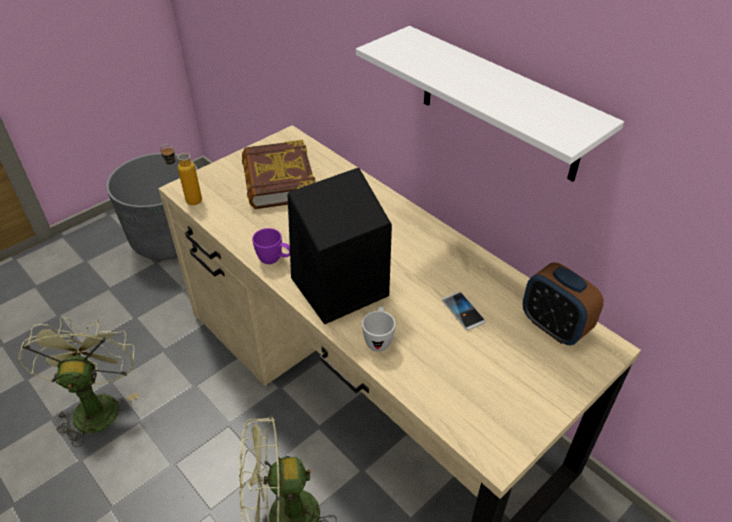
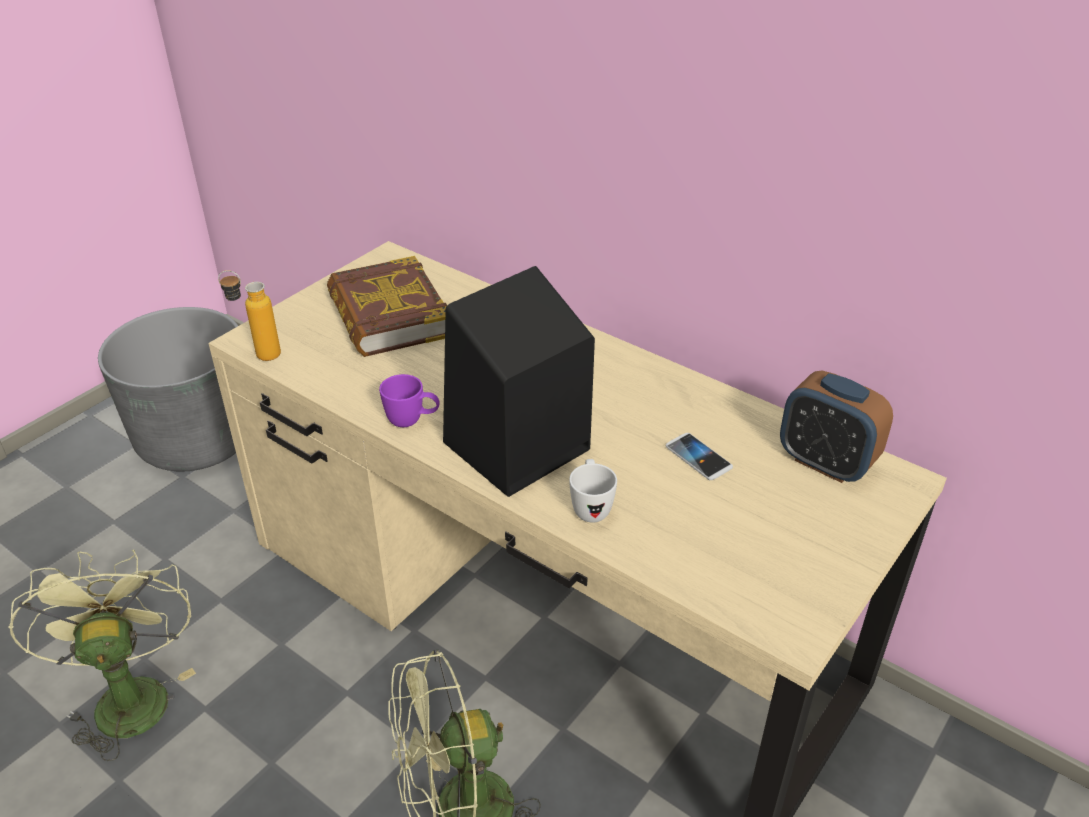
camera: 10 degrees left, 5 degrees down
(499, 104) = (716, 165): white shelf -> none

